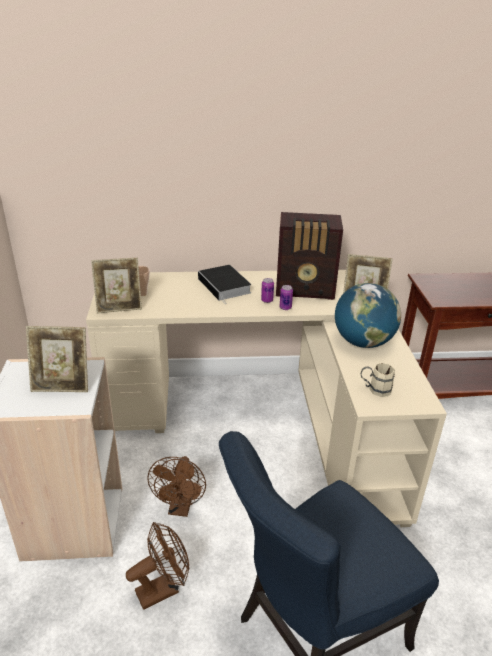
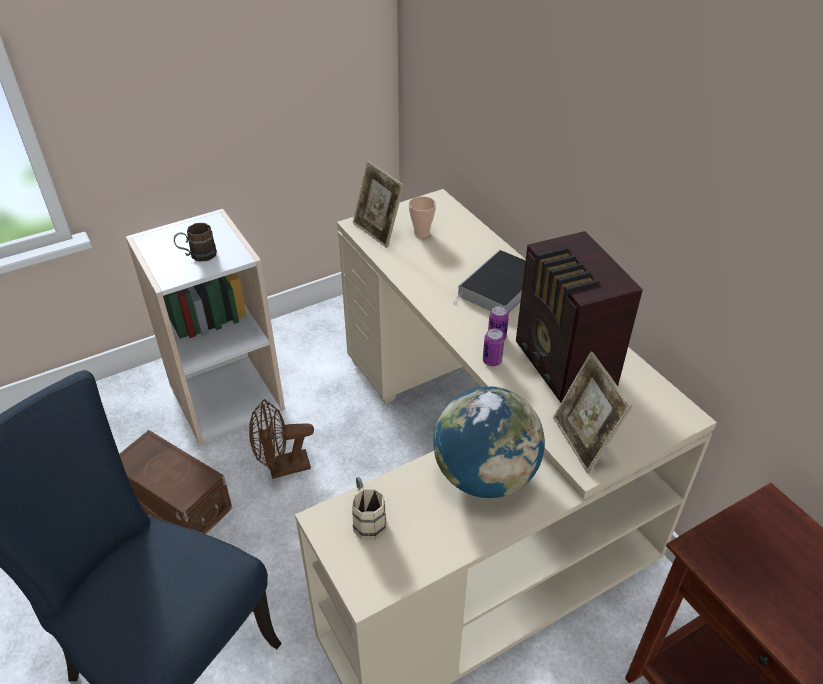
camera: 65 degrees right, 10 degrees up
(62, 385) = (197, 256): picture frame -> brown mug
(163, 589) = (176, 500): brown fan -> brown storage box

